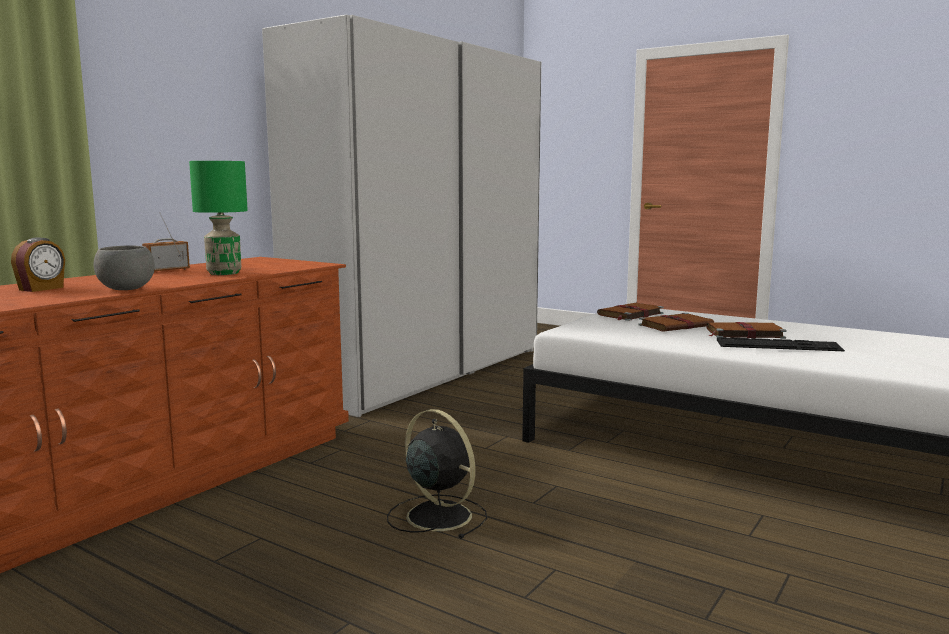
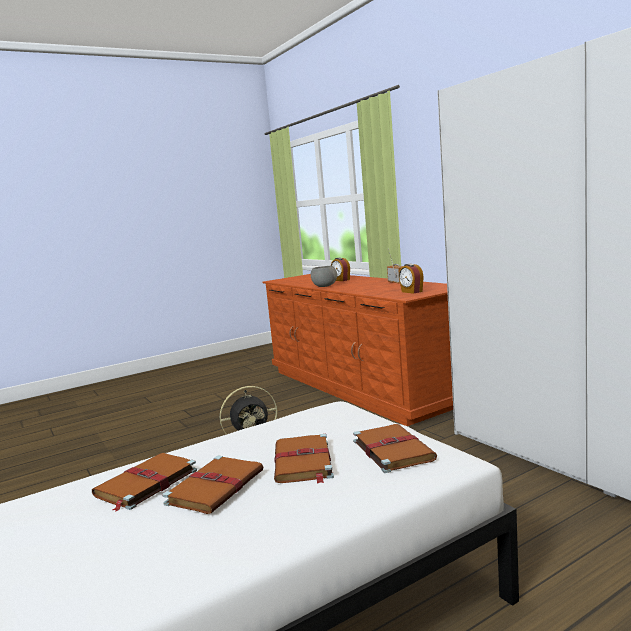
camera: 115 degrees right, 0 degrees up
(225, 273) = (372, 289): green table lamp -> none
(279, 264) = (411, 292): none -> alarm clock
(778, 345) = (145, 484): keyboard -> brown book

